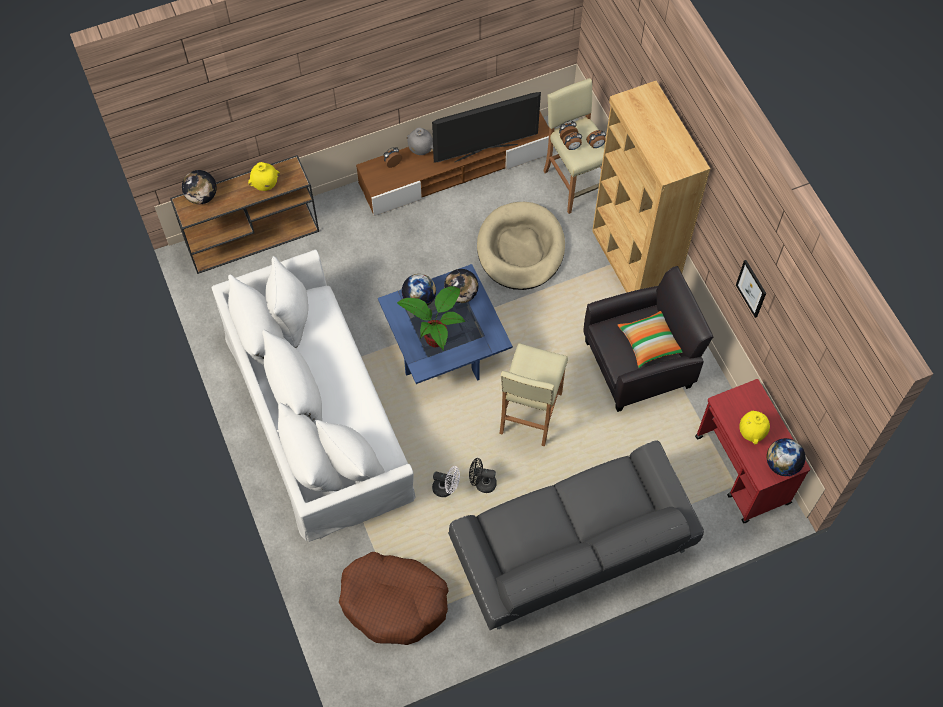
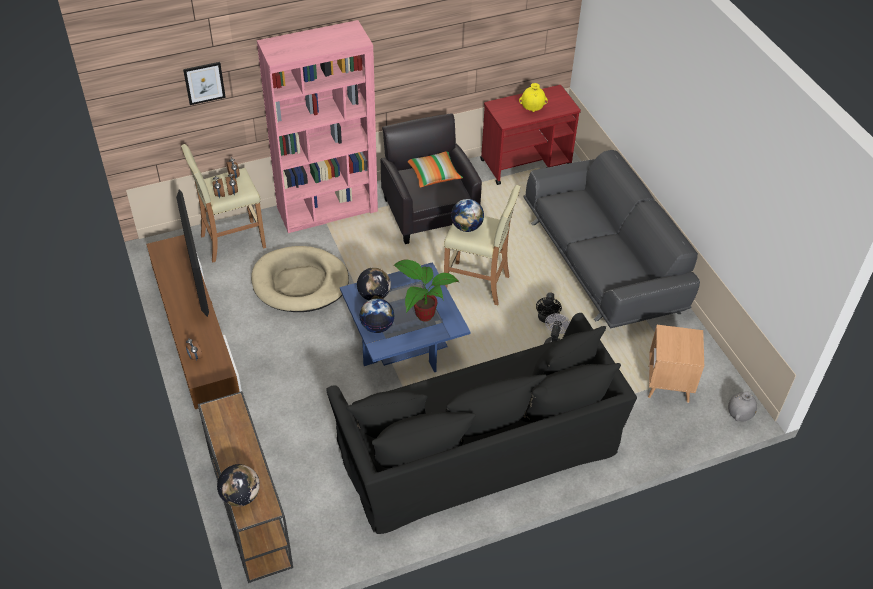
camera: 90 degrees left, 15 degrees down
(265, 185) = (235, 433): yellow vase -> none
(318, 412) = (476, 444): white sofa -> black sofa
(393, 602) = (668, 384): brown dog bed -> brown side table
(420, 150) = (183, 333): grey vase -> grey vase (739, 416)
(632, 264) = (327, 209): brown bookcase -> pink bookcase
(751, 288) = (440, 52): picture -> picture (204, 83)
(781, 464) = (558, 97): globe -> globe (466, 227)

